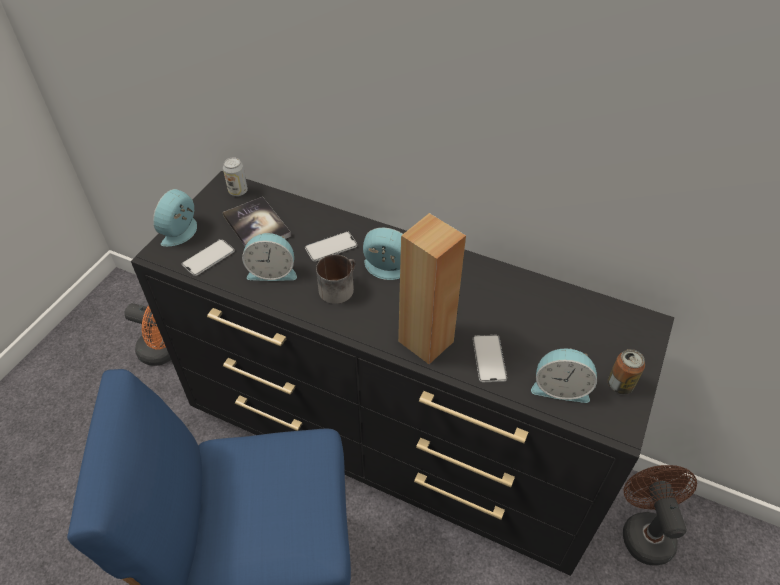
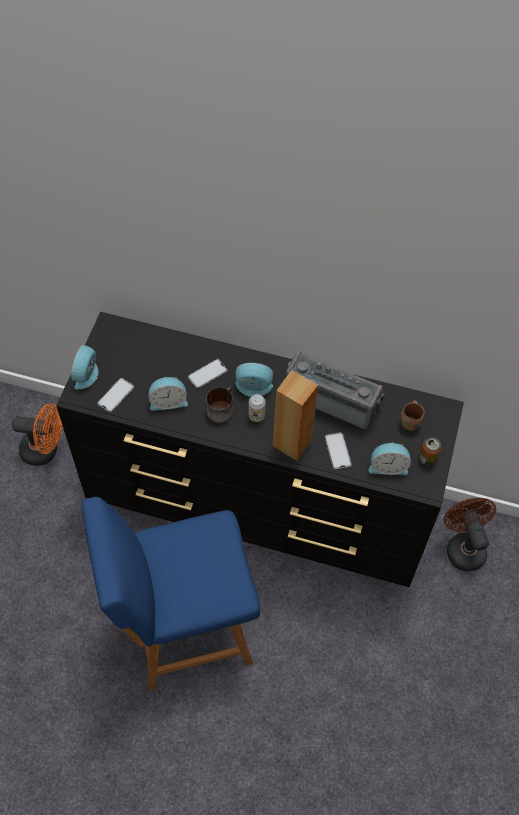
camera: 10 degrees left, 10 degrees up
(238, 191) = (120, 330): can -> can (256, 415)
(257, 226) = (145, 362): book -> none
(491, 293) = (333, 399): none -> radio
(597, 334) = (411, 422): none -> brown mug

